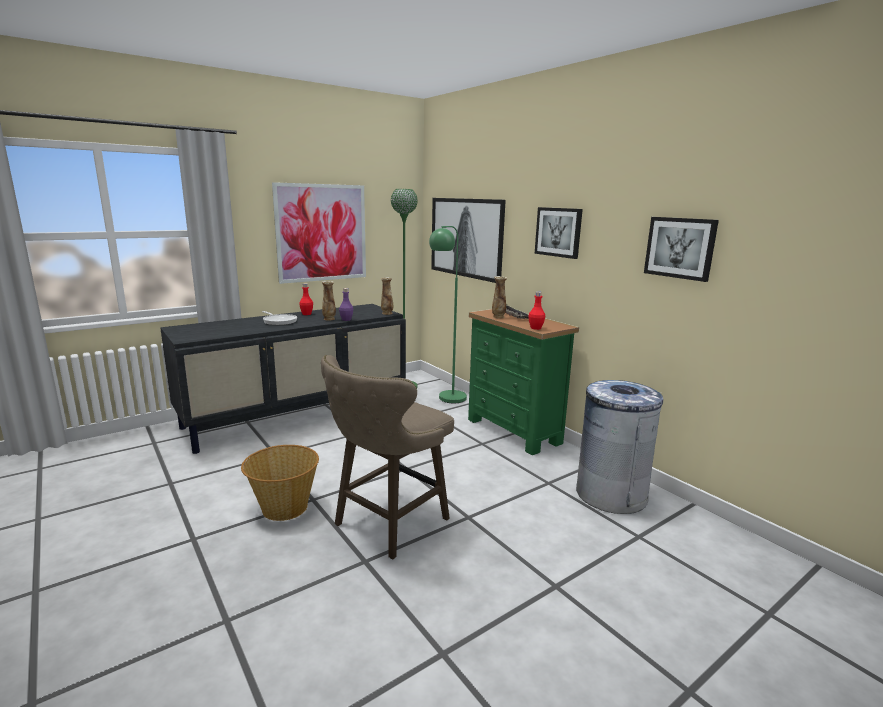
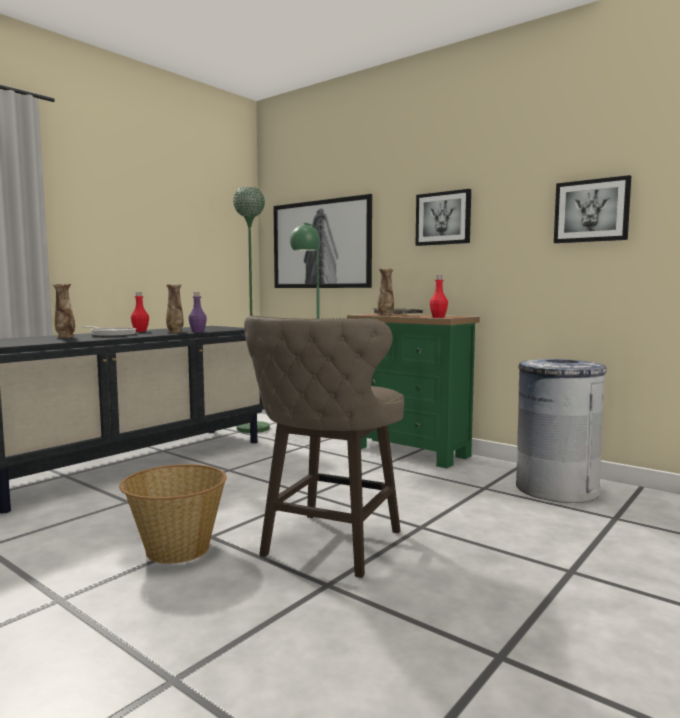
camera: 15 degrees left, 10 degrees down
(322, 233) = (150, 238): picture -> none
(387, 313) = (240, 328): vase -> vase (65, 337)

